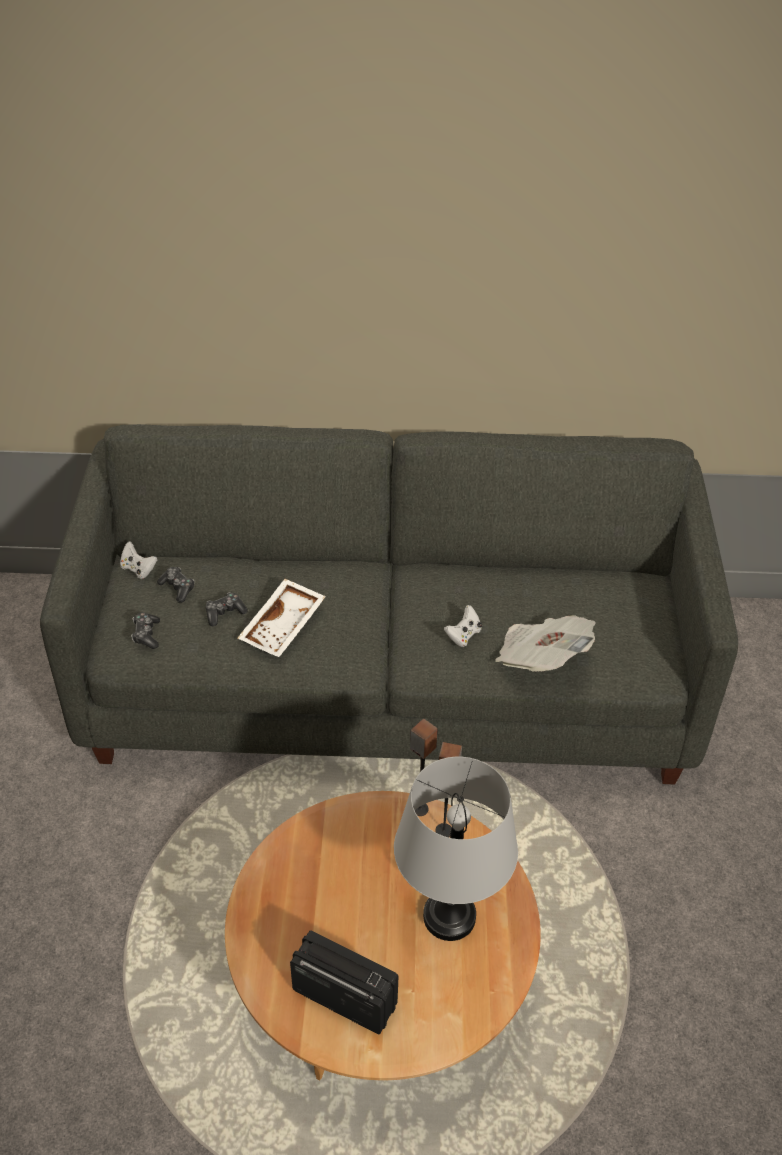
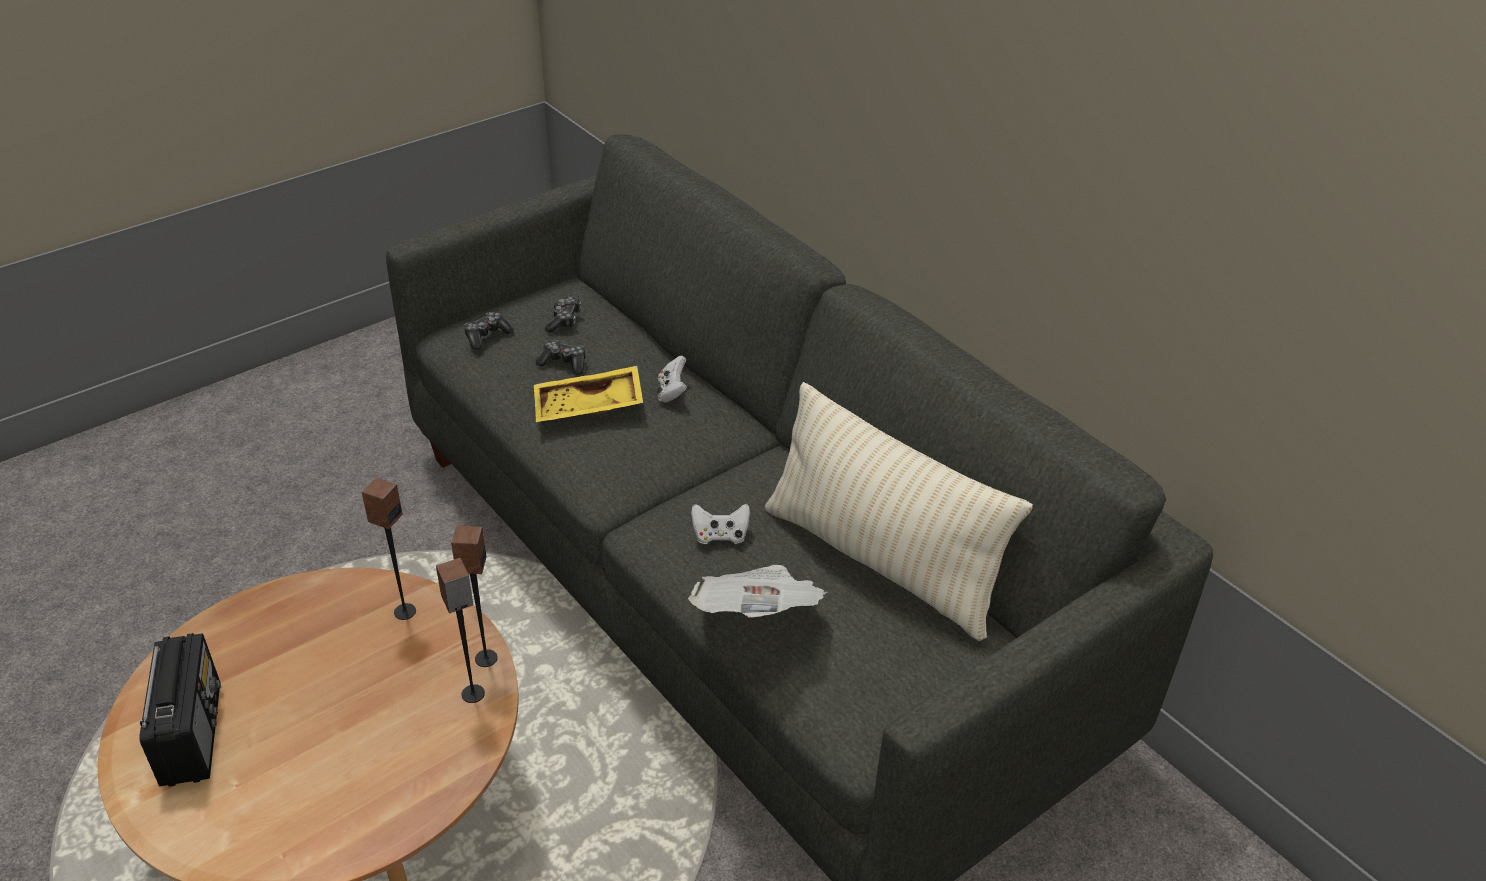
camera: 50 degrees right, 5 degrees down
(138, 569) = (565, 289): white game controller -> white game controller (672, 392)
(284, 626) = (588, 408): white tray -> yellow tray
(338, 829) = (404, 611): none -> speaker
(449, 917) = (358, 762): grey table lamp -> none
(546, 584) = (881, 561): none -> beige pillow

